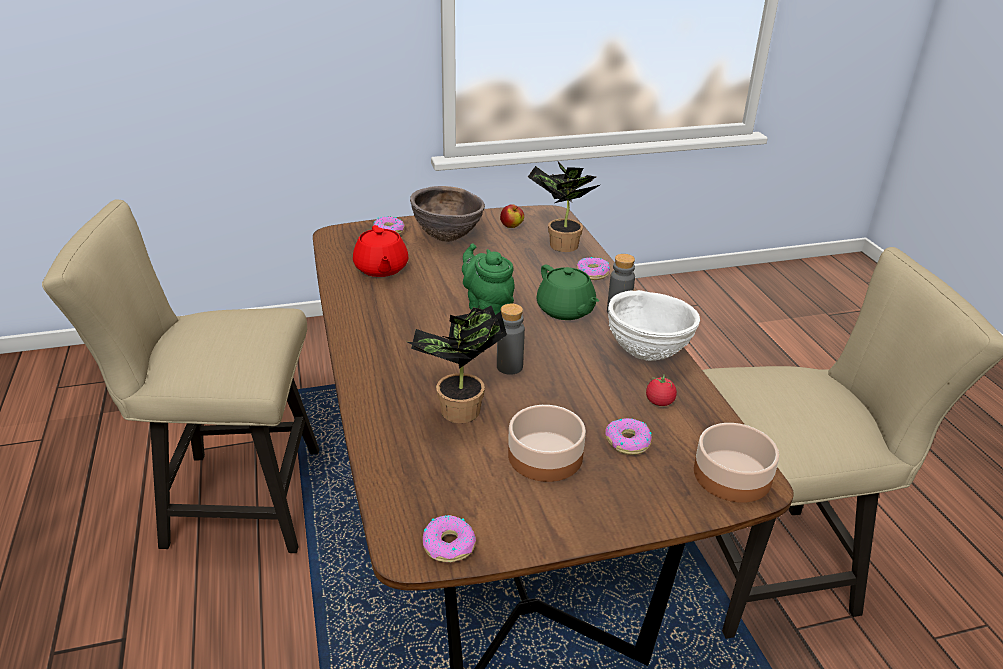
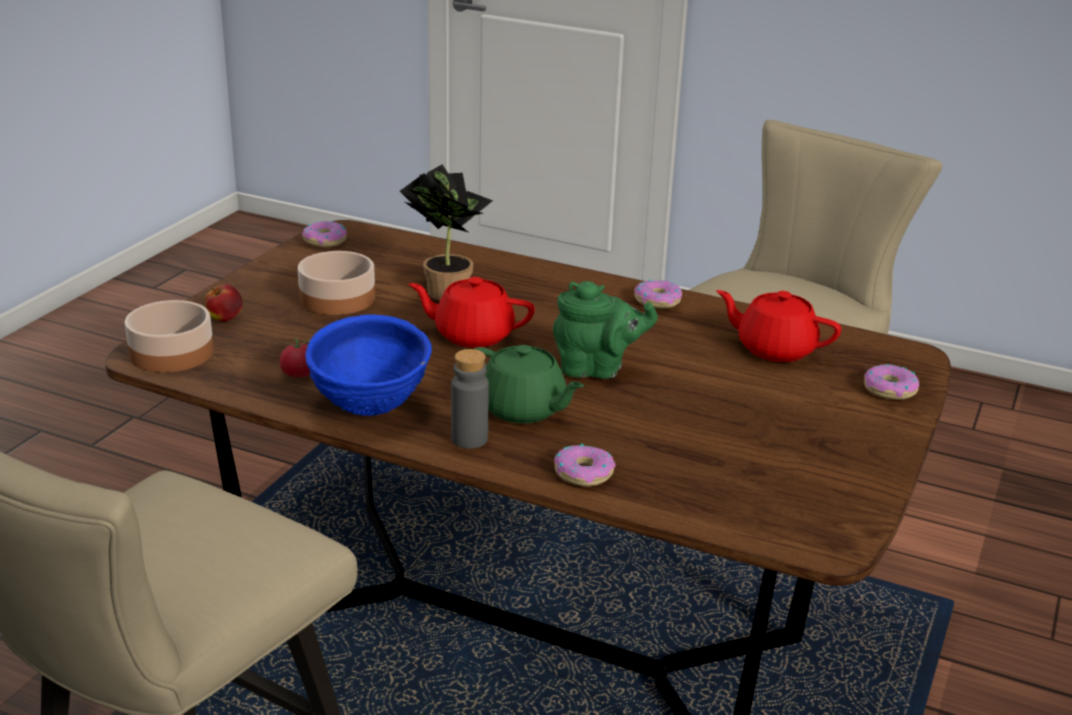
camera: 130 degrees right, 5 degrees down
(447, 238) = (820, 419): brown bowl -> none
(509, 367) = (472, 335): grey bottle -> red teapot
(511, 226) = (810, 484): apple -> apple (224, 319)
(559, 245) = (699, 491): potted plant -> none
(566, 310) = (523, 409): green teapot -> green teapot turned 150 degrees counterclockwise
(627, 442) = (287, 334): donut -> donut (657, 301)
(647, 354) = (369, 409): white bowl -> blue bowl

